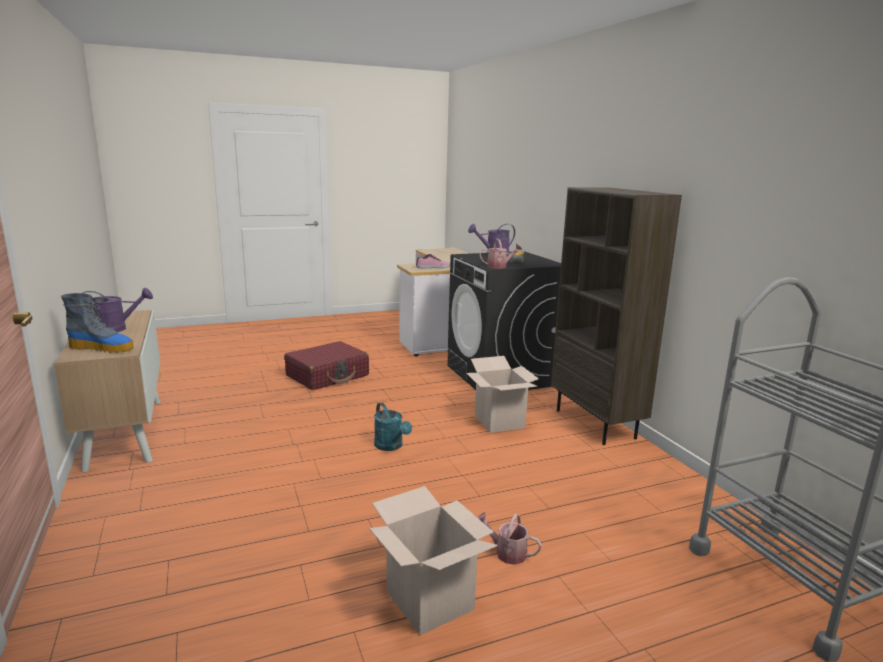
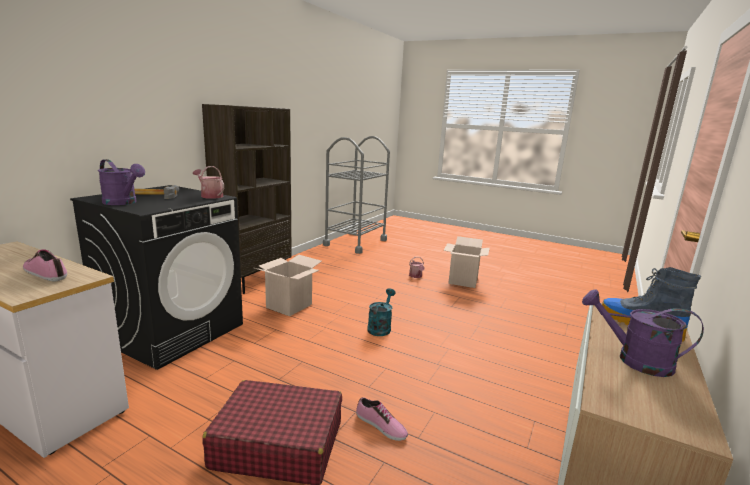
camera: 130 degrees left, 0 degrees up
(288, 399) = (380, 426): none -> shoe

